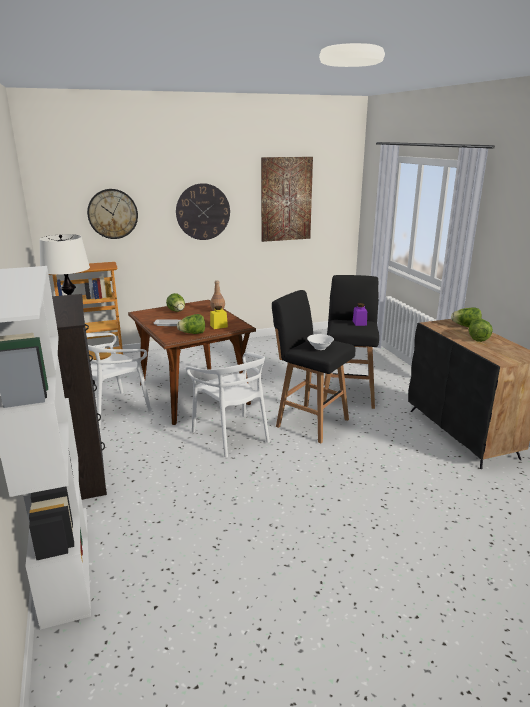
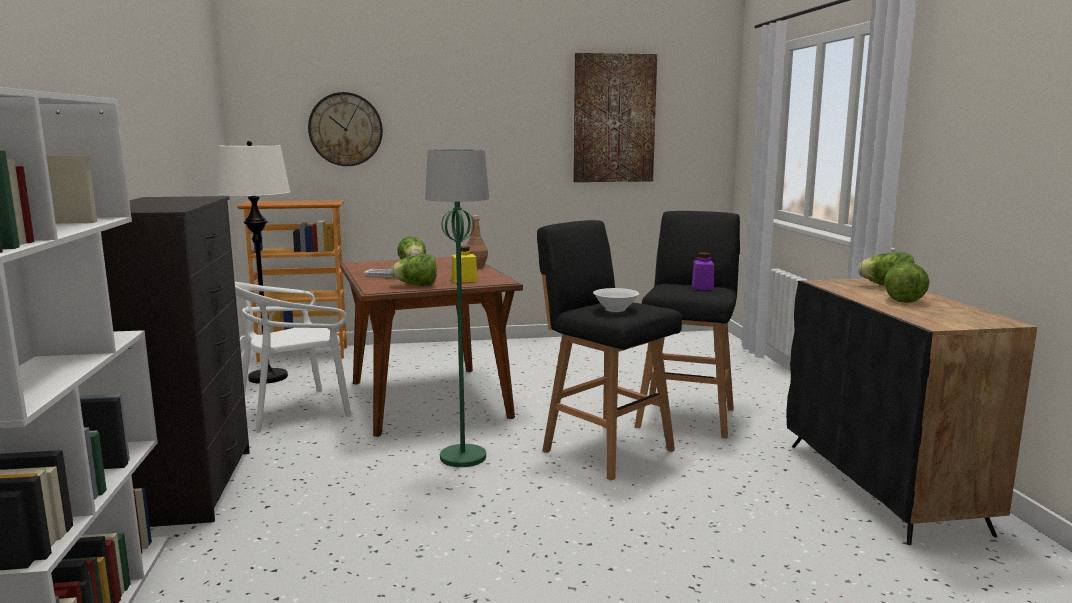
camera: 10 degrees right, 10 degrees down
(203, 212) = (482, 132): wall clock -> none
(232, 435) = (462, 457): white chair -> green floor lamp

